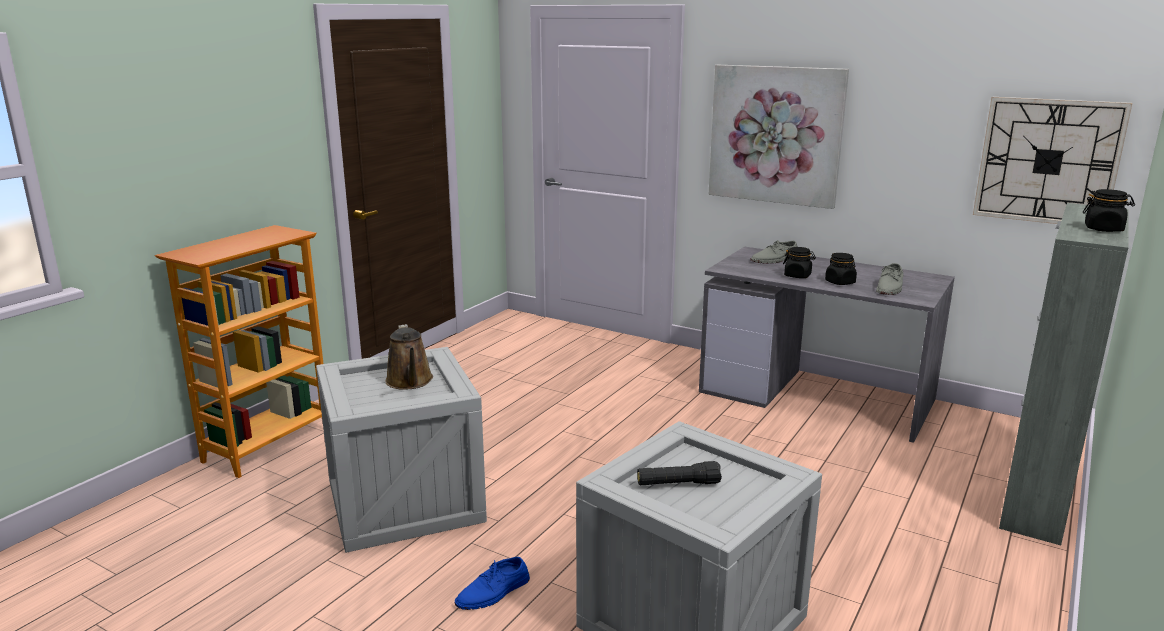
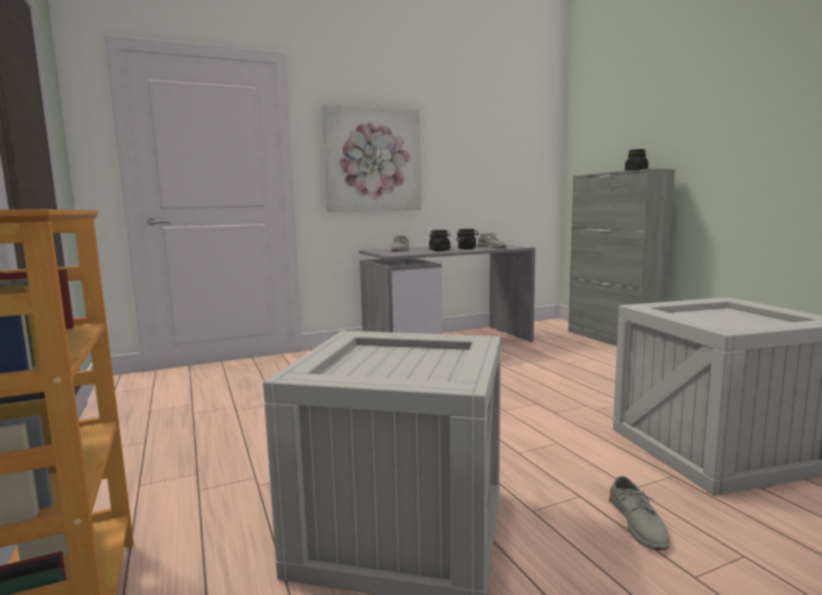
camera: 55 degrees left, 10 degrees down
(410, 382) = (397, 358): brown watering can -> none
(493, 592) = (638, 522): blue shoe -> grey shoe
(678, 484) = (725, 323): black flashlight -> none
(1048, 161) = (525, 166): wall clock -> none

